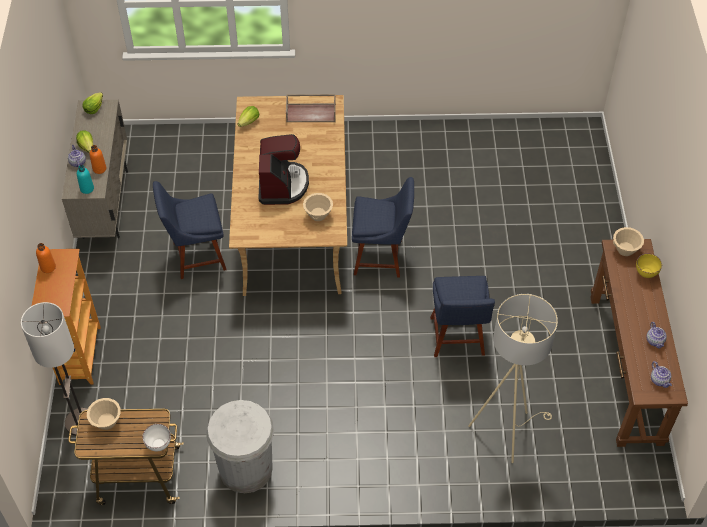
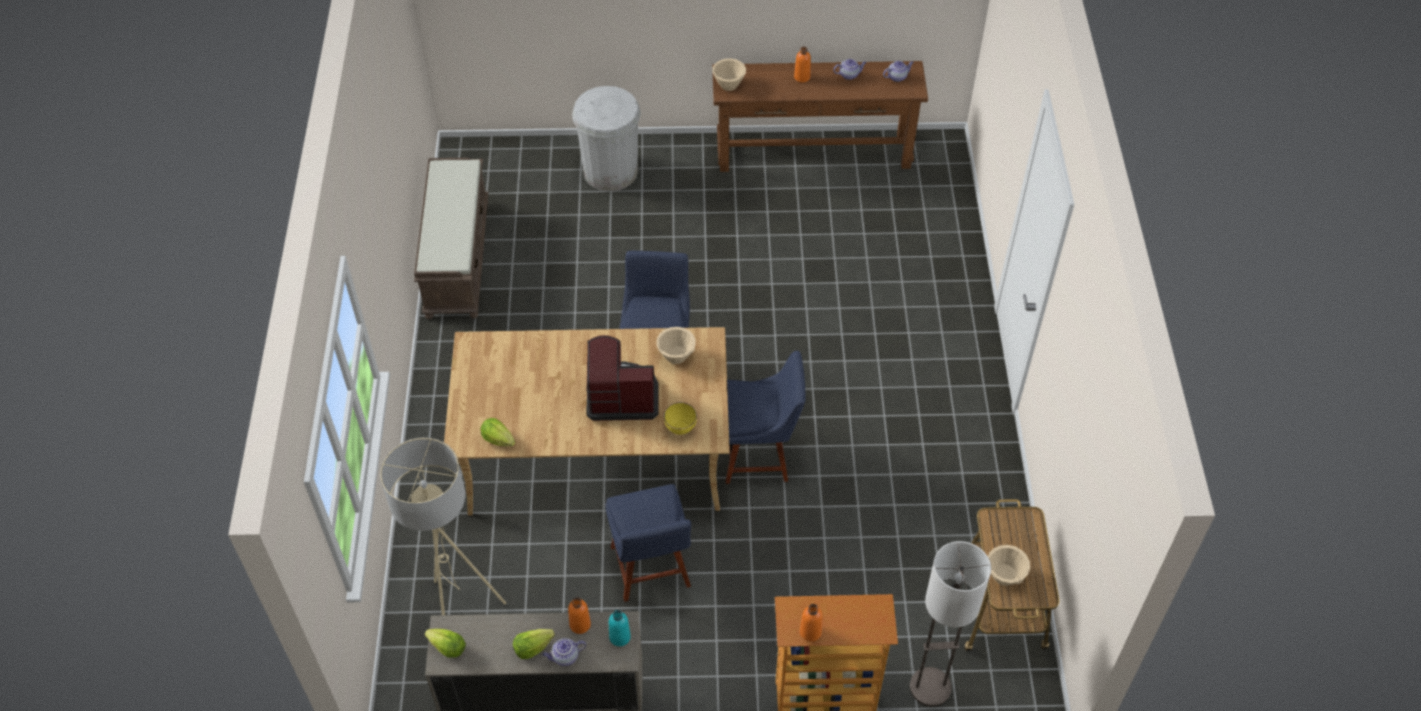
camera: 90 degrees left, 0 degrees up
(159, 445) = (1029, 515): white bowl -> none
(246, 469) = (976, 494): white trash can -> white trash can (610, 171)
(311, 112) = (486, 366): brown tray -> none
(457, 339) = (781, 290): blue chair -> blue chair (759, 455)
(476, 135) = (456, 258): none -> brown bench
(505, 430) = (899, 254): beige floor lamp -> beige floor lamp (457, 607)
(645, 274) = (762, 73): yellow bowl -> yellow bowl (681, 429)
(645, 304) = (802, 77): none -> orange bottle

